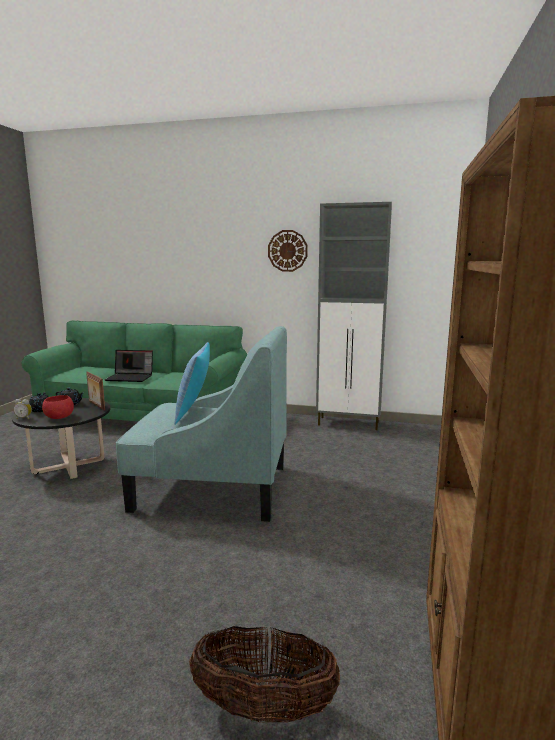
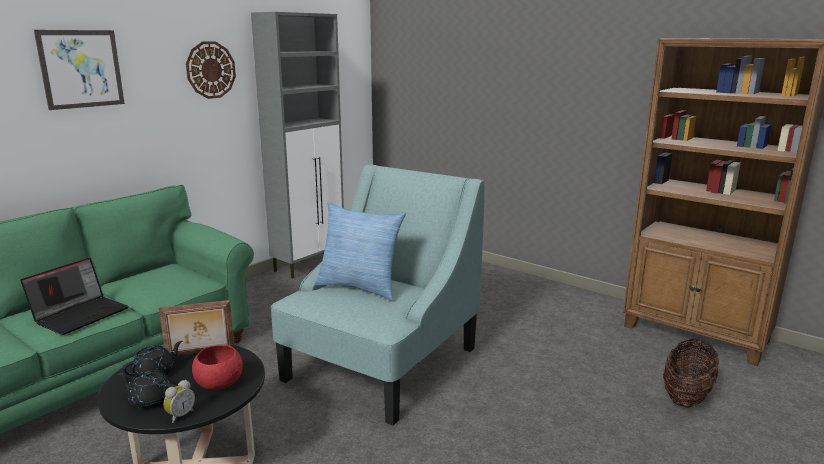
camera: 65 degrees left, 5 degrees up
(202, 247) = (81, 69): none -> picture

